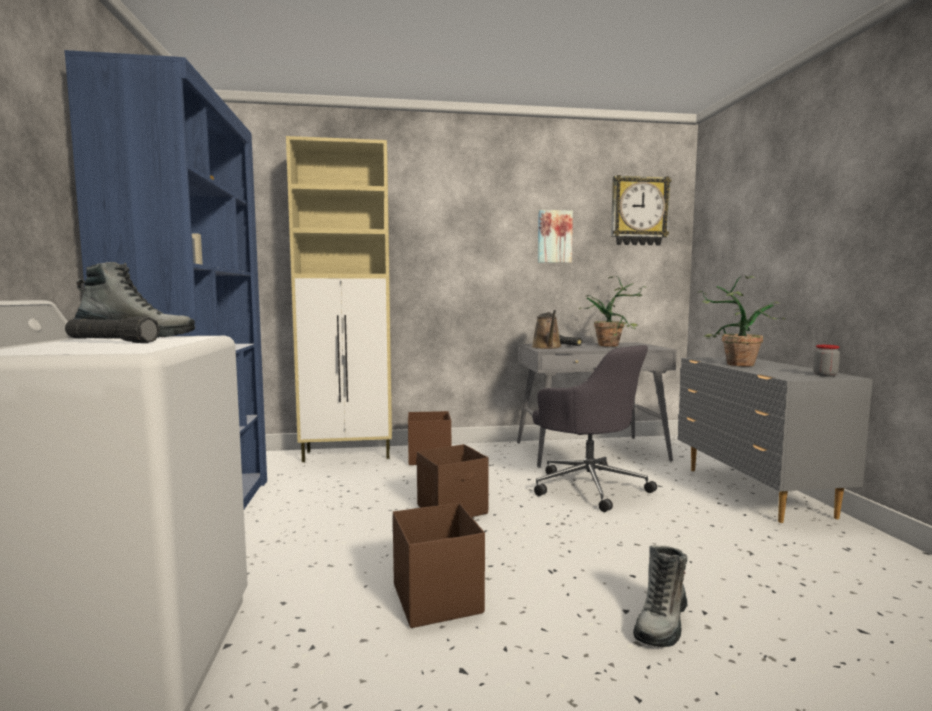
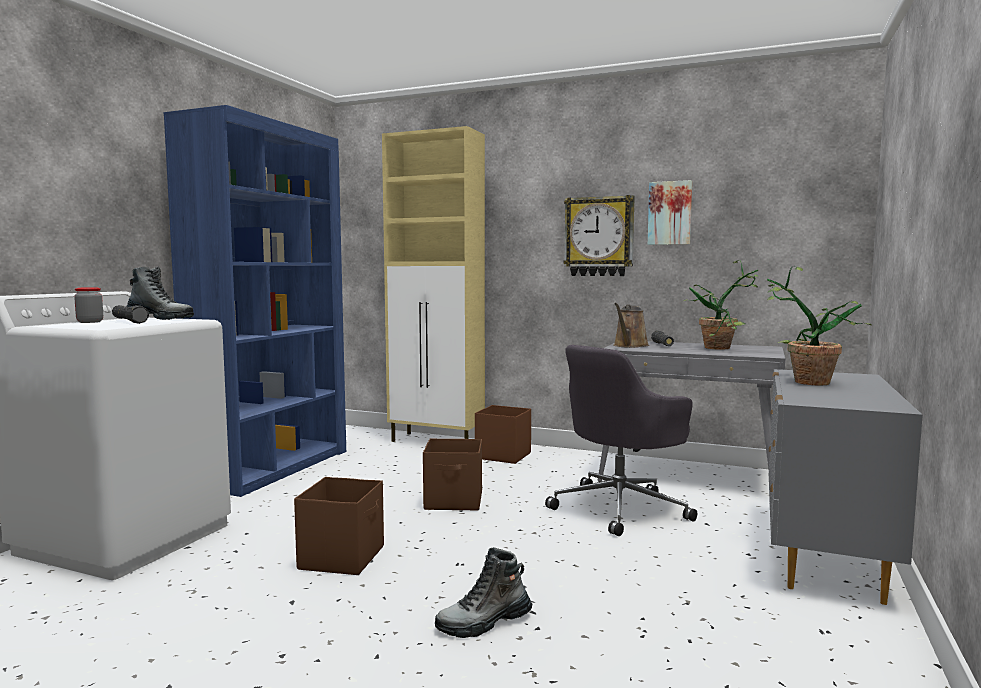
camera: 30 degrees right, 0 degrees up
(588, 486) = (621, 508): grey office chair -> grey office chair turned 60 degrees clockwise
(638, 211) = (788, 174): wall clock -> wall clock (599, 236)
(825, 375) = (868, 404): jar -> jar (90, 322)

